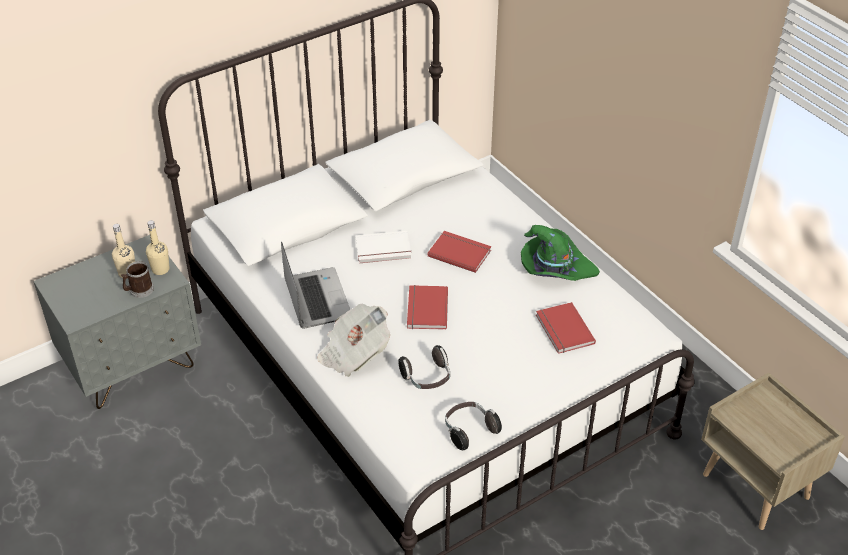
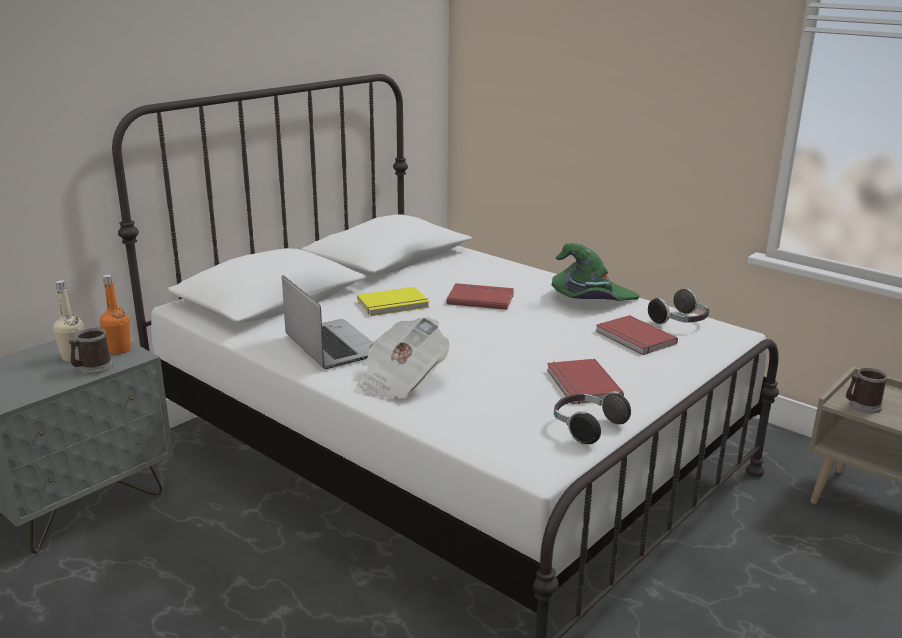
camera: 15 degrees left, 20 degrees down
(160, 269) = (119, 350): beige bottle -> orange bottle
(383, 250) = (394, 305): white book -> yellow book
(425, 309) = (467, 340): red book -> red book (581, 384)
(427, 378) = (503, 391): headphones -> headphones (680, 322)
(744, 420) = (861, 406): none -> mug

